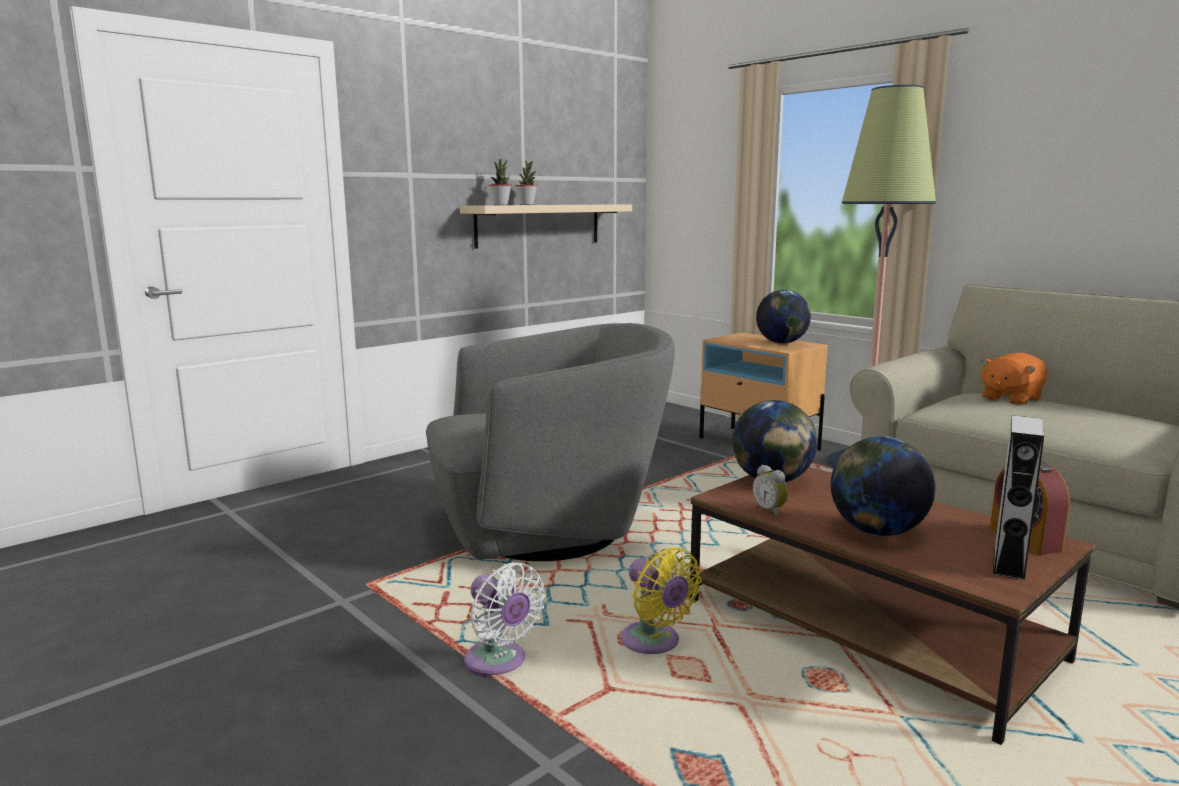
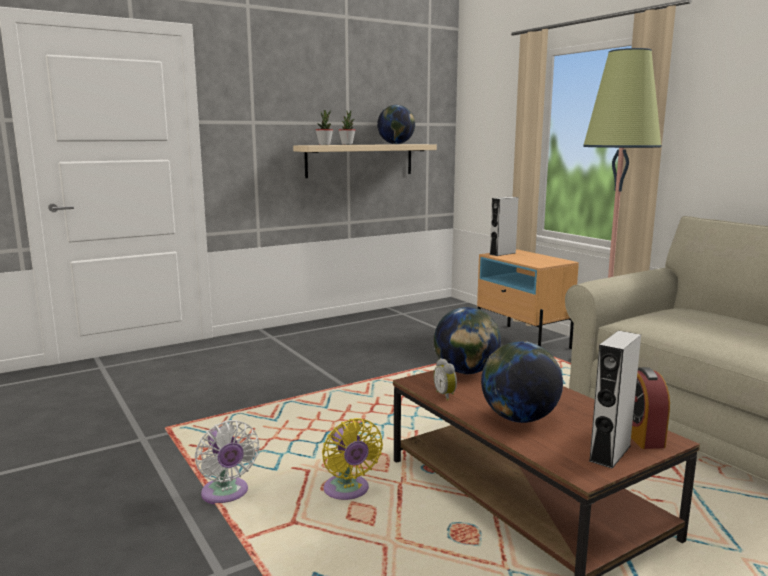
camera: 10 degrees right, 0 degrees up
(549, 530) = (319, 398): grey armchair -> none
(730, 338) = (502, 253): none -> grey speaker
(782, 343) = (541, 259): globe -> globe (396, 144)
(1010, 399) = (703, 315): orange plush toy -> none

